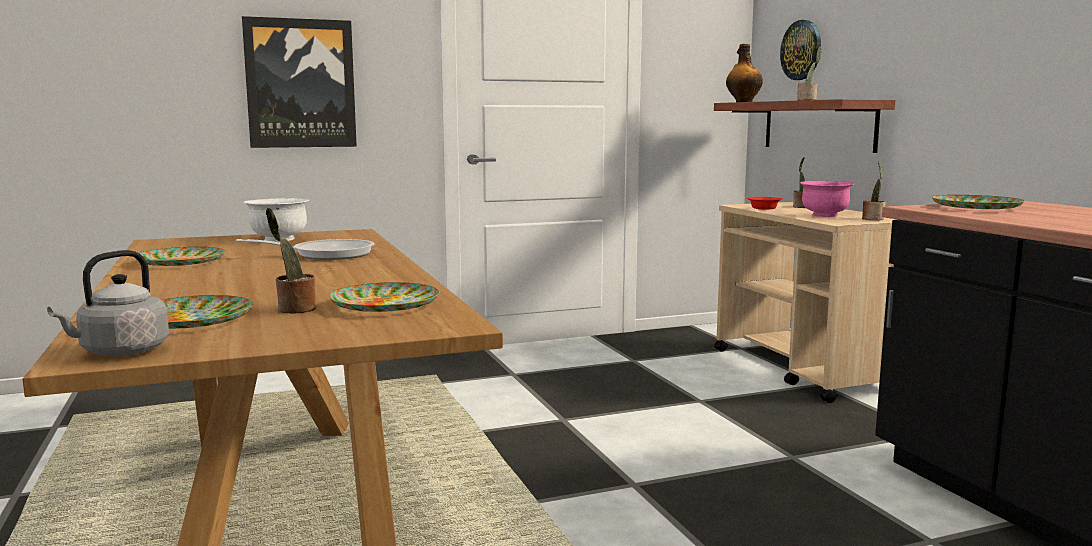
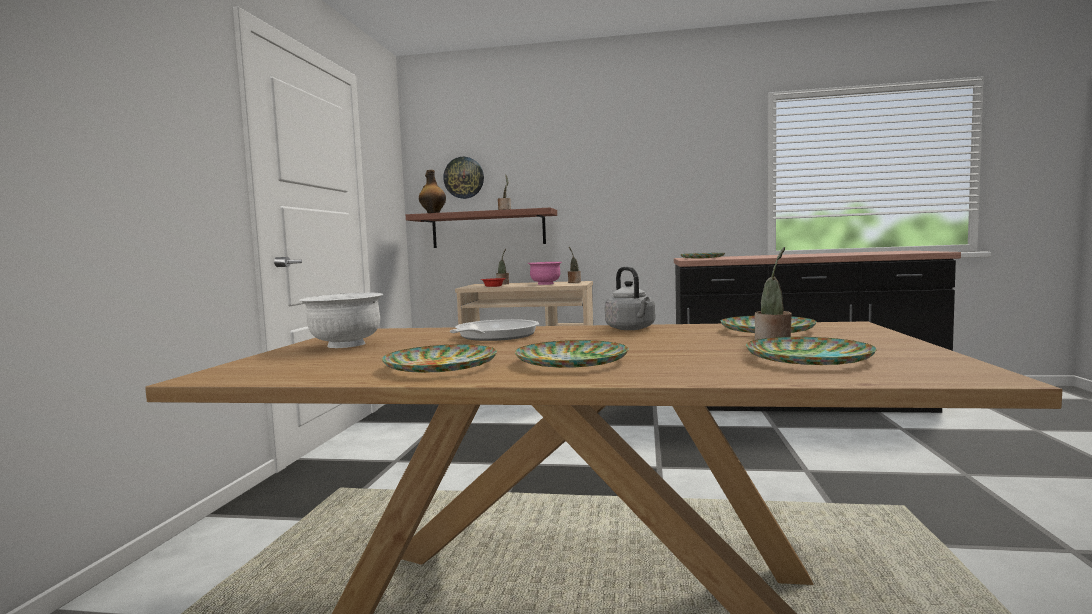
camera: 60 degrees left, 5 degrees down
(120, 352) = (948, 369): grey kettle -> grey kettle (631, 329)
(194, 278) = (572, 361): none -> plate
(300, 83) = (124, 162): picture -> none

